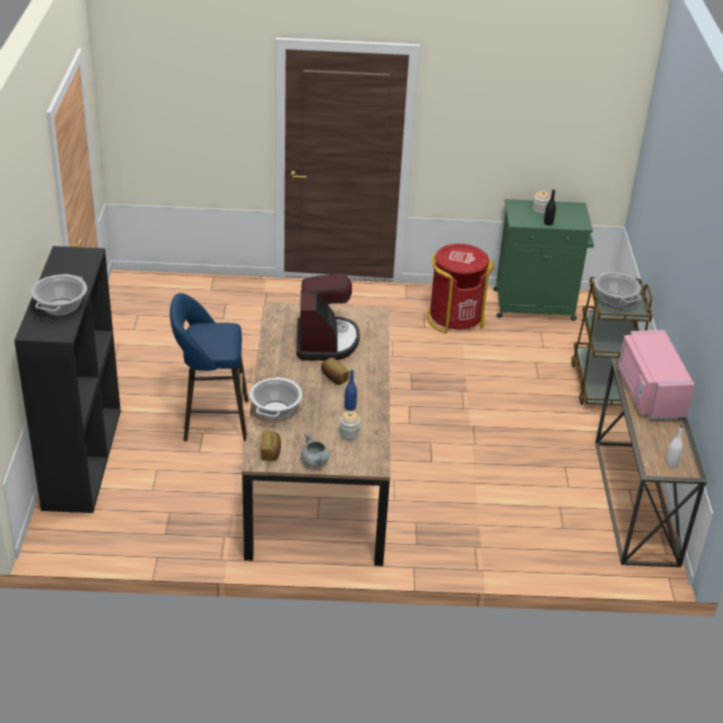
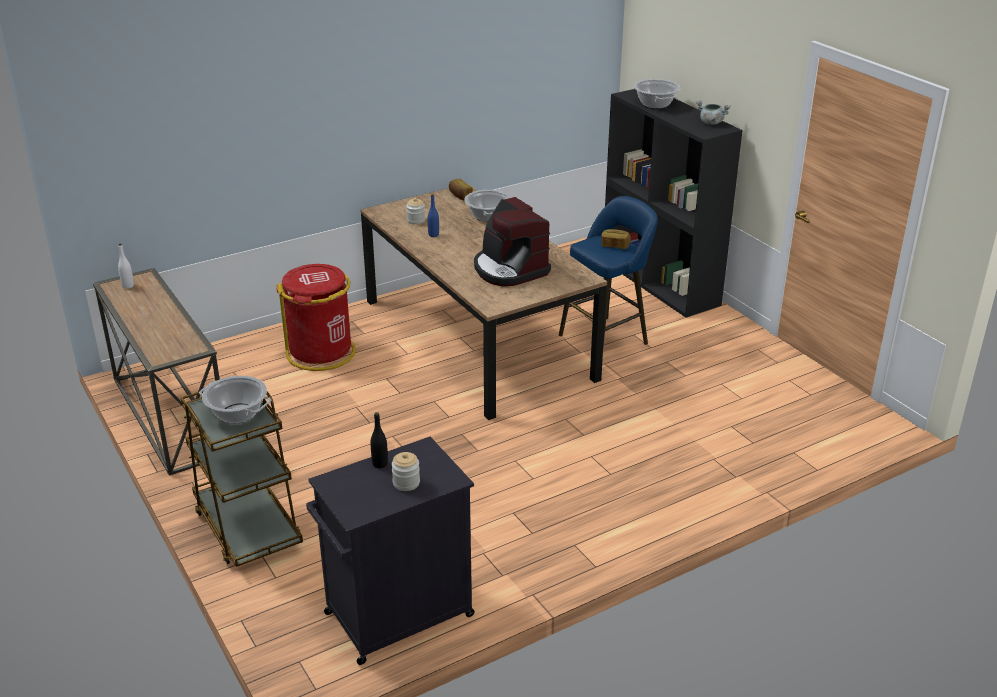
camera: 150 degrees right, 5 degrees down
(315, 462) = (422, 200): grey cooking pot -> grey cooking pot (710, 123)
(334, 378) = (469, 248): bread -> bread (615, 245)
(455, 318) = (488, 542): red trash can -> red trash can (321, 353)
(536, 305) = (396, 616): green cabinet -> black cabinet
(648, 393) = (164, 332): pink microwave -> none

